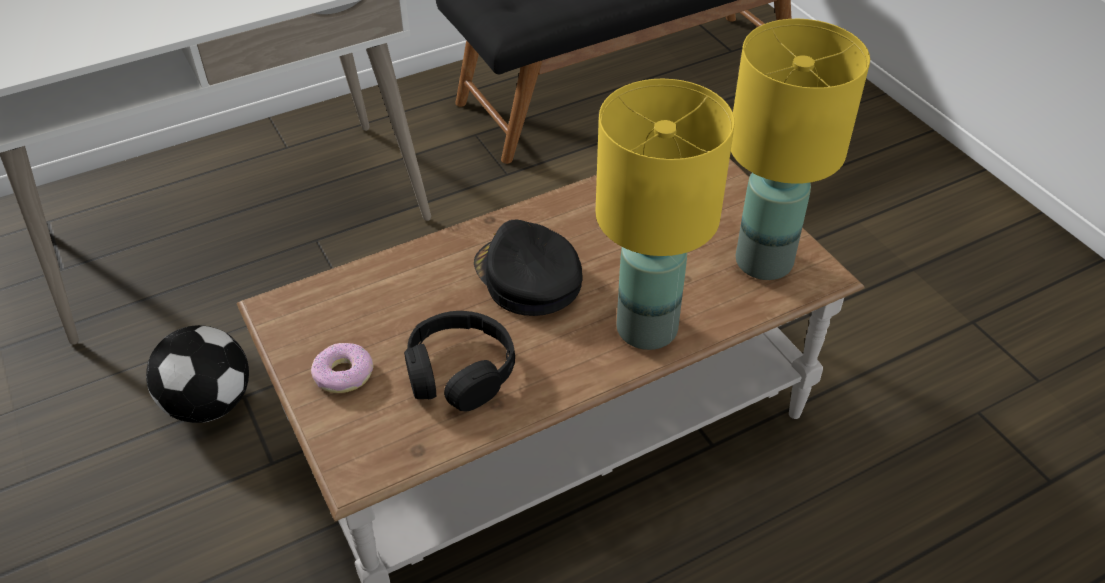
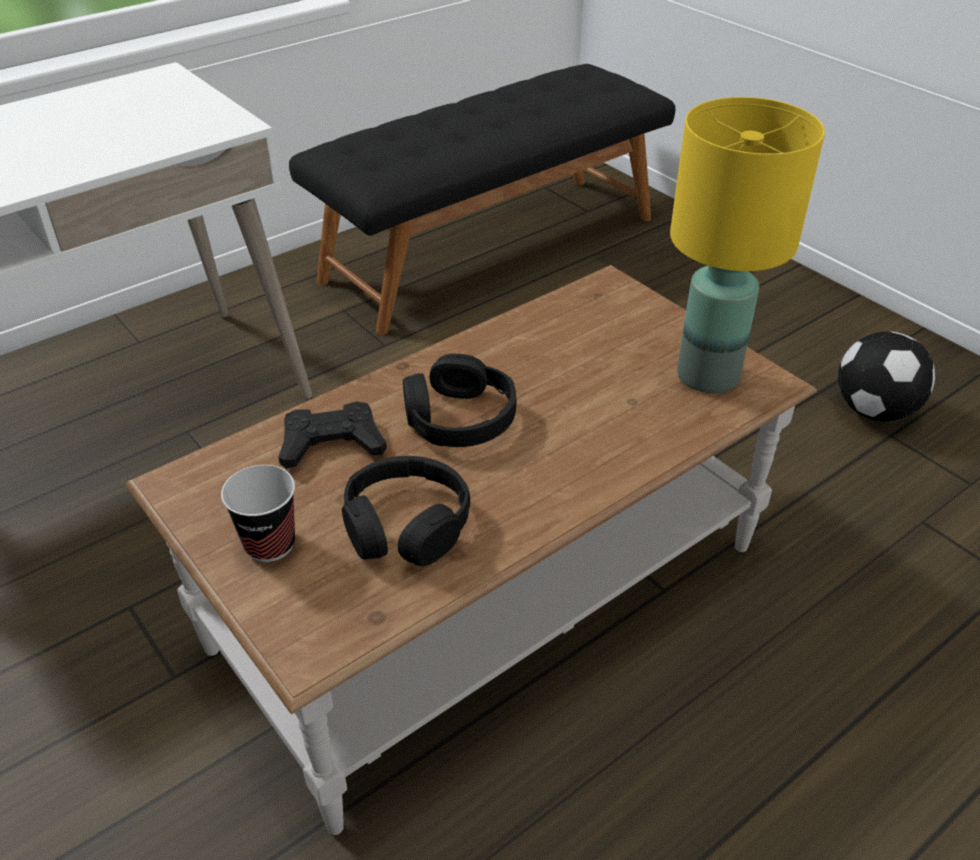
camera: 10 degrees left, 5 degrees down
(208, 404) = (88, 621): football -> football (873, 411)
(343, 374) = (269, 544): donut -> cup
(412, 288) = (331, 443): none -> black game controller
(527, 277) = (459, 418): black cap -> black headphones
(648, 328) = (606, 455): yellow table lamp -> none

